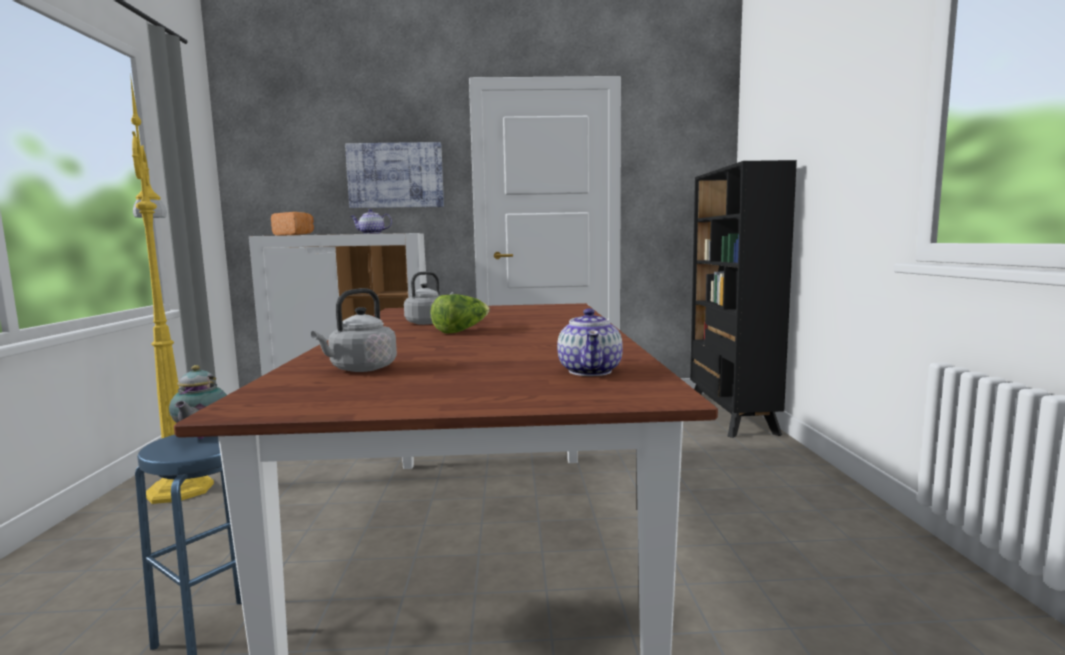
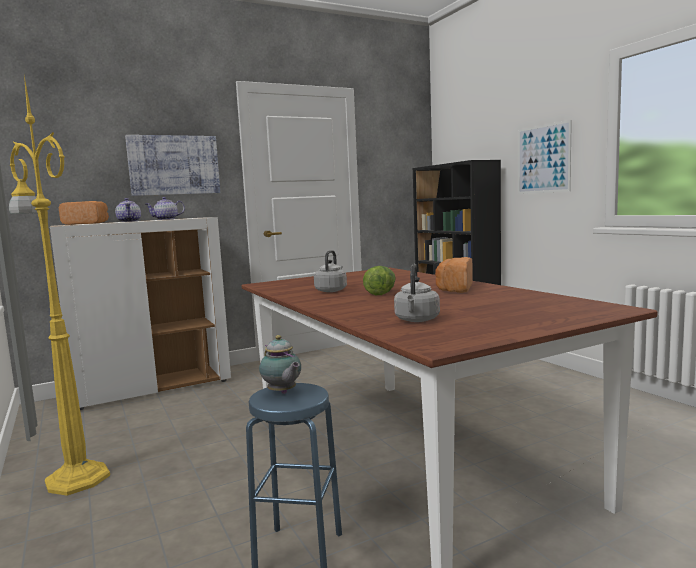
camera: 25 degrees left, 0 degrees up
(554, 335) = (454, 288): none -> bread
(591, 371) = (550, 304): teapot -> teapot (129, 221)
(847, 155) = (543, 159): none -> picture

